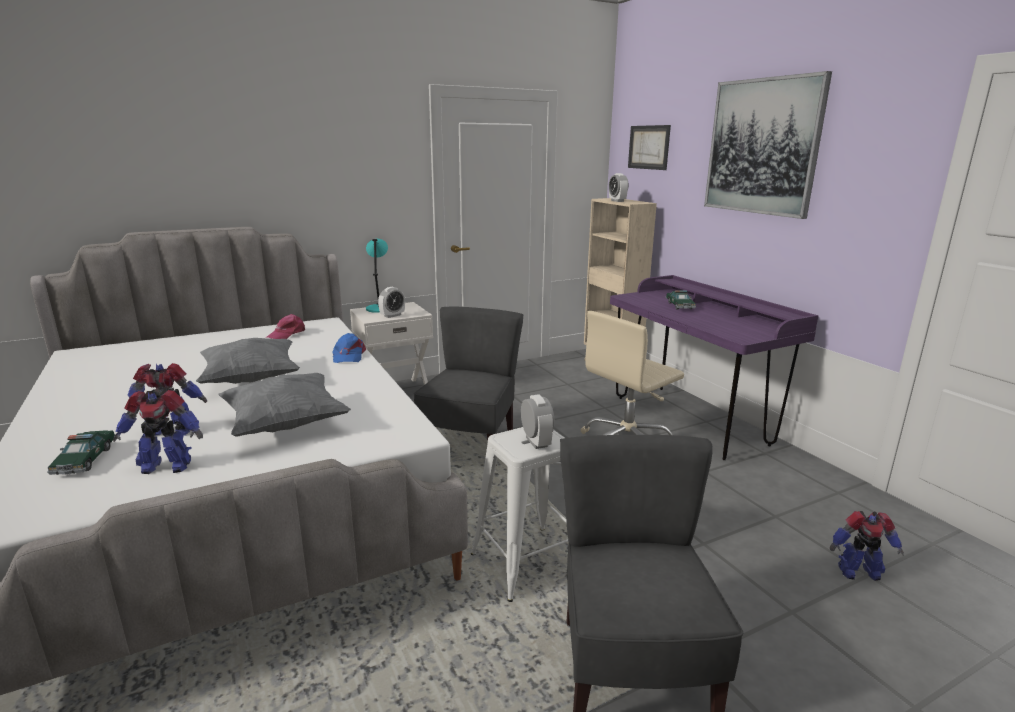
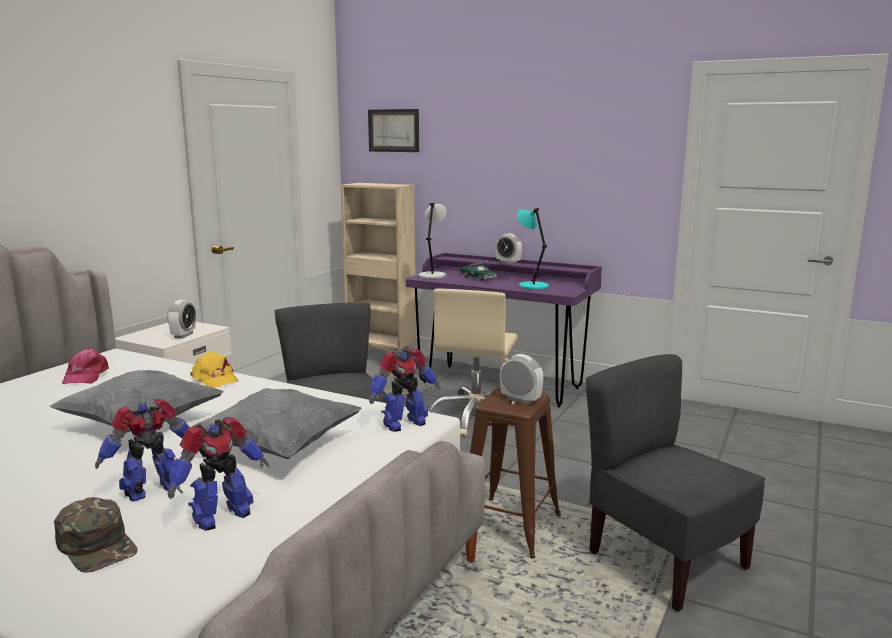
camera: 35 degrees left, 5 degrees down
(85, 460) = (98, 545): toy car -> green cap
(348, 356) = (214, 379): blue cap -> yellow cap
(379, 308) = (151, 331): turquoise table lamp -> turquoise table lamp (532, 286)
(527, 562) = (510, 526): white stool -> brown stool
(617, 201) = (374, 185): alarm clock -> alarm clock (508, 262)
(640, 296) = (432, 275): none -> grey table lamp
(762, 147) = (524, 128): picture -> none
(857, 571) = (714, 450): toy robot -> toy robot (403, 424)

